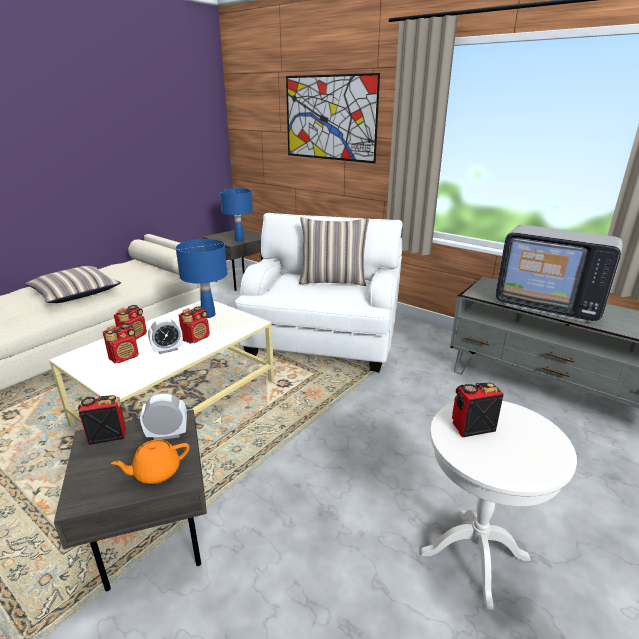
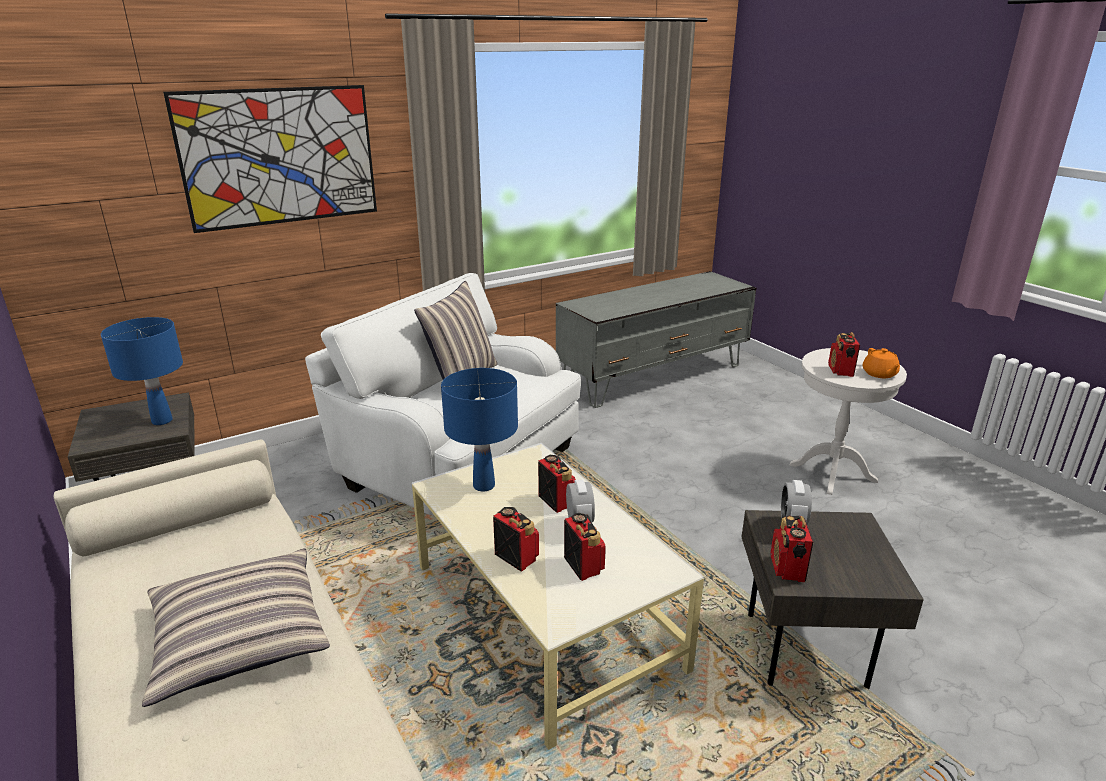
camera: 70 degrees left, 0 degrees up
(156, 472) = (851, 536): orange teapot -> orange teapot (879, 374)
(548, 304) = (641, 299): television -> none

